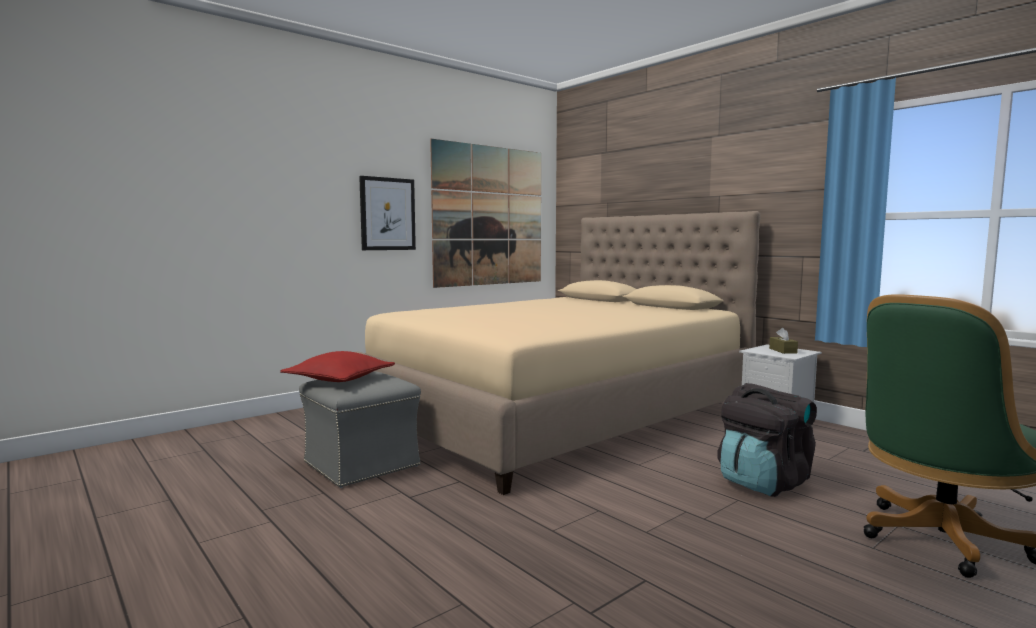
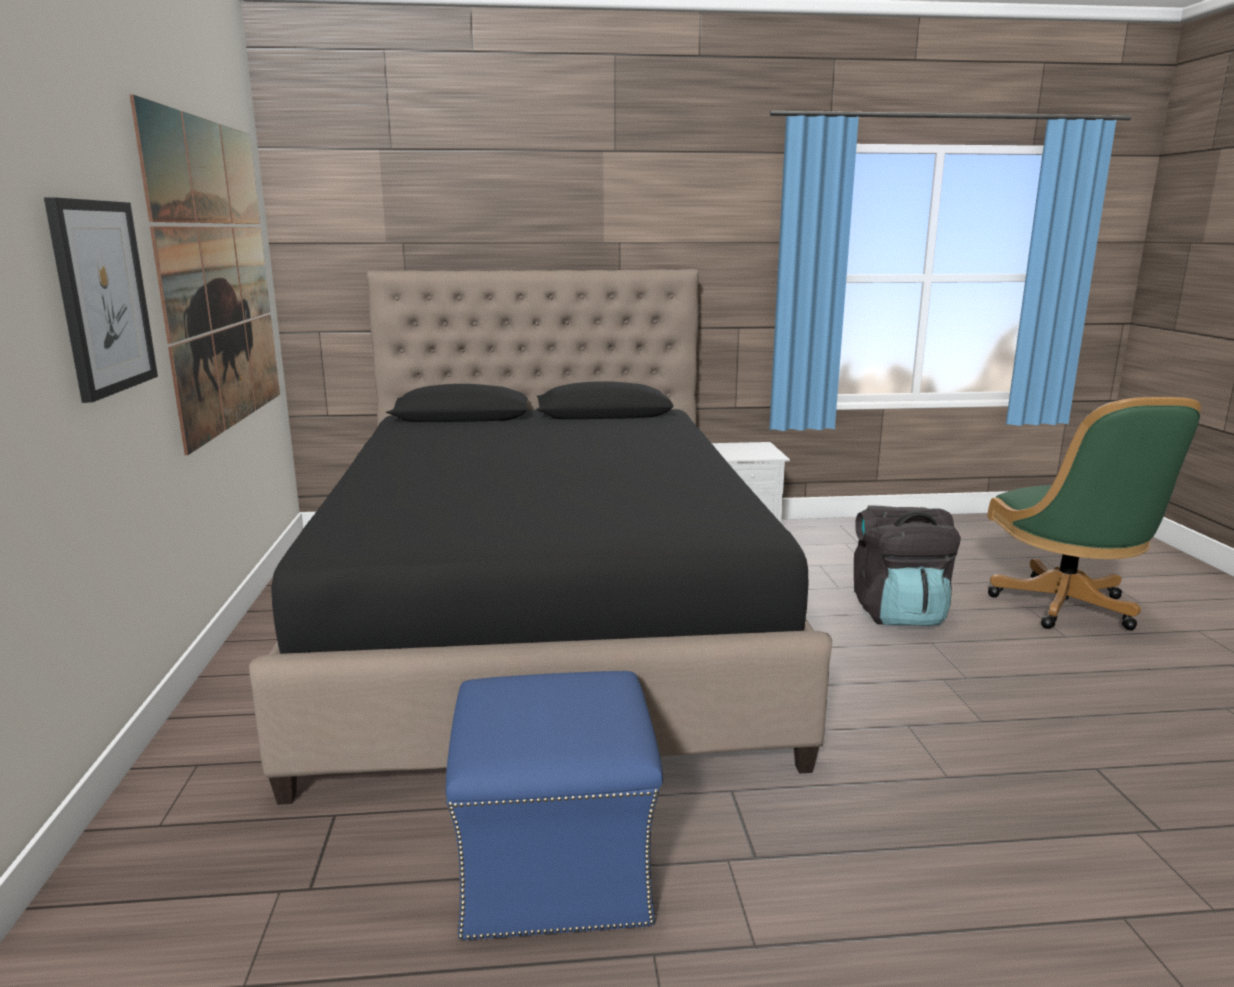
camera: 55 degrees left, 10 degrees up
(340, 379) = (519, 728): red pillow -> none
(362, 464) = (557, 867): grey ottoman -> blue ottoman
(559, 413) = (546, 621): beige bed -> black bed
(783, 351) = (746, 449): brown tissue box -> none

